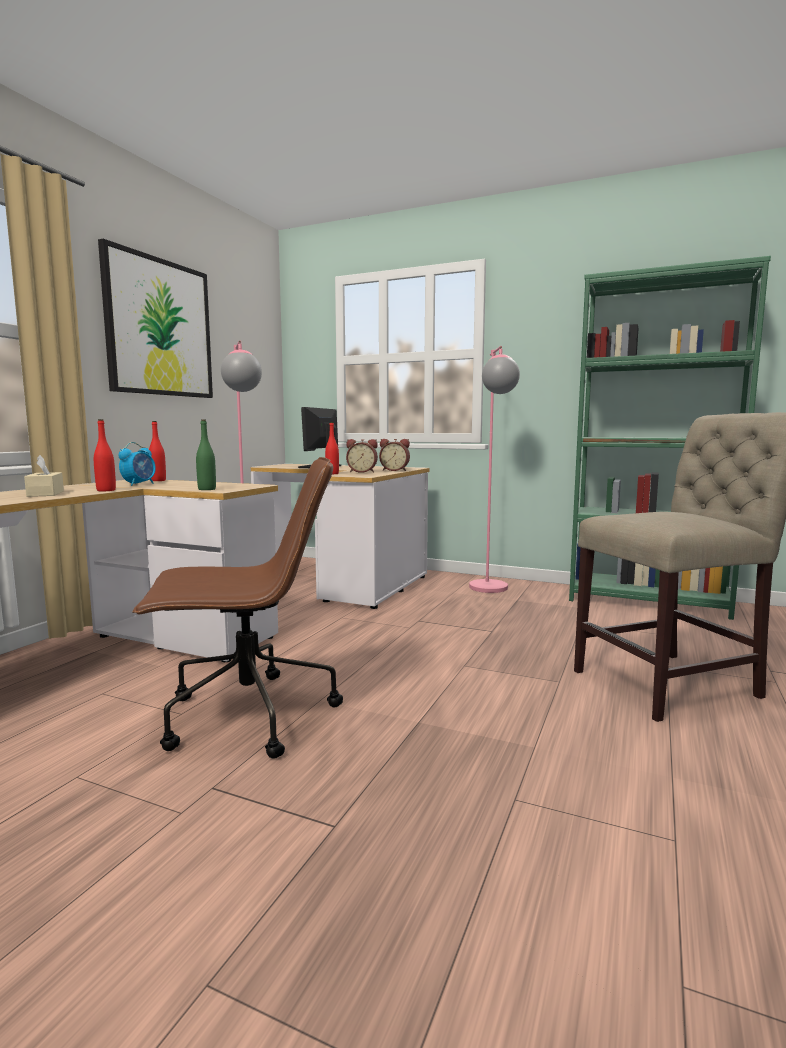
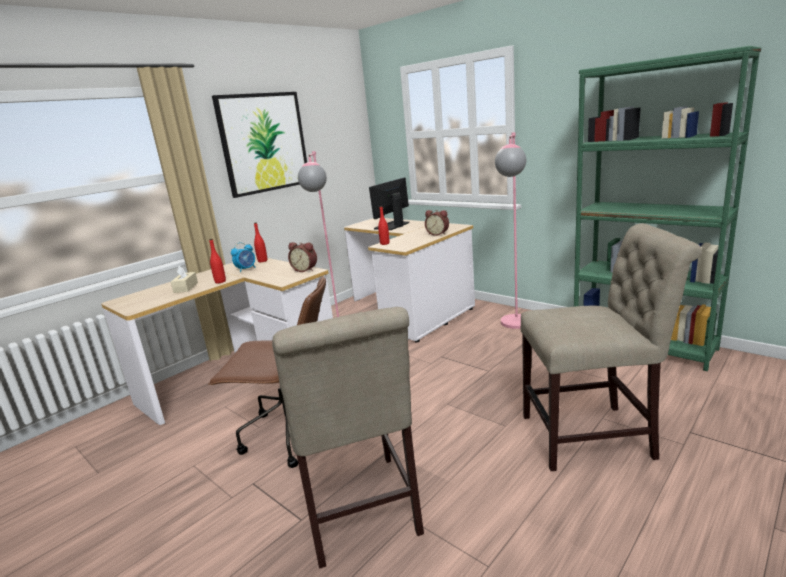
camera: 20 degrees right, 10 degrees up
(207, 489) = (277, 280): green bottle -> none
(362, 472) = (410, 238): alarm clock -> alarm clock (305, 269)
(430, 803) = (359, 513): none -> beige chair

